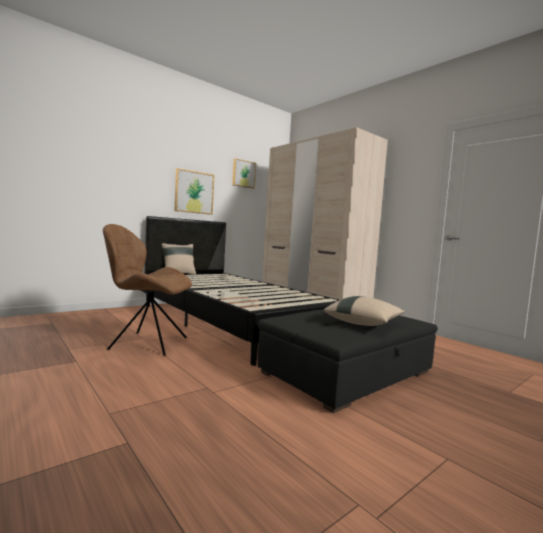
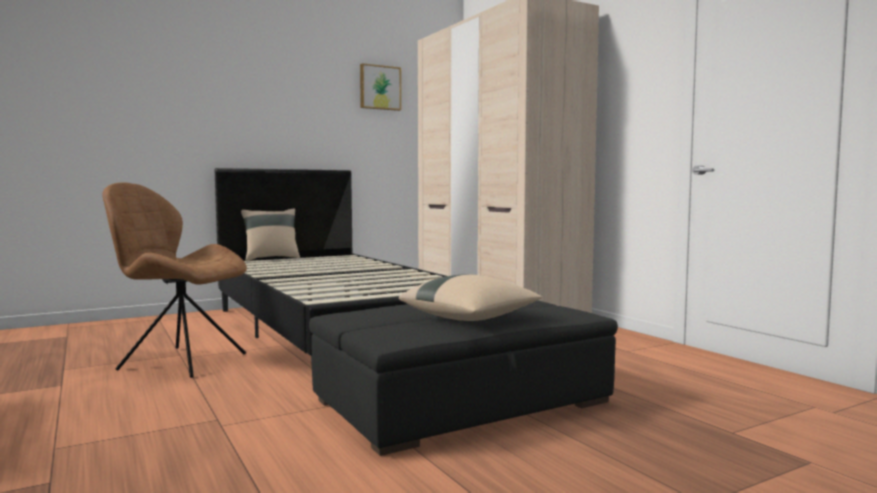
camera: 10 degrees right, 0 degrees up
(194, 192) = (294, 125): picture -> none

